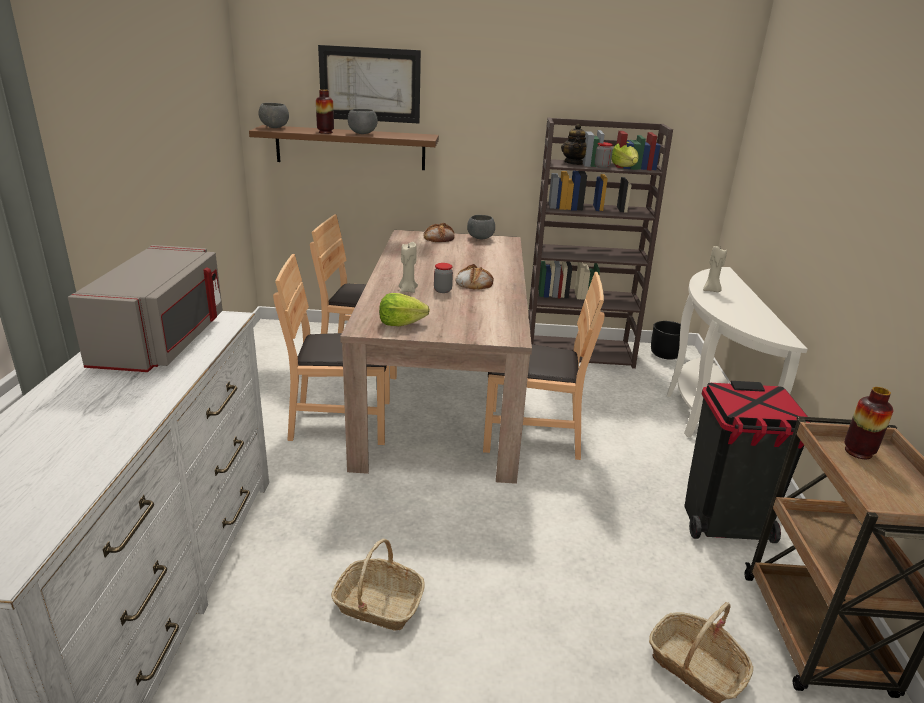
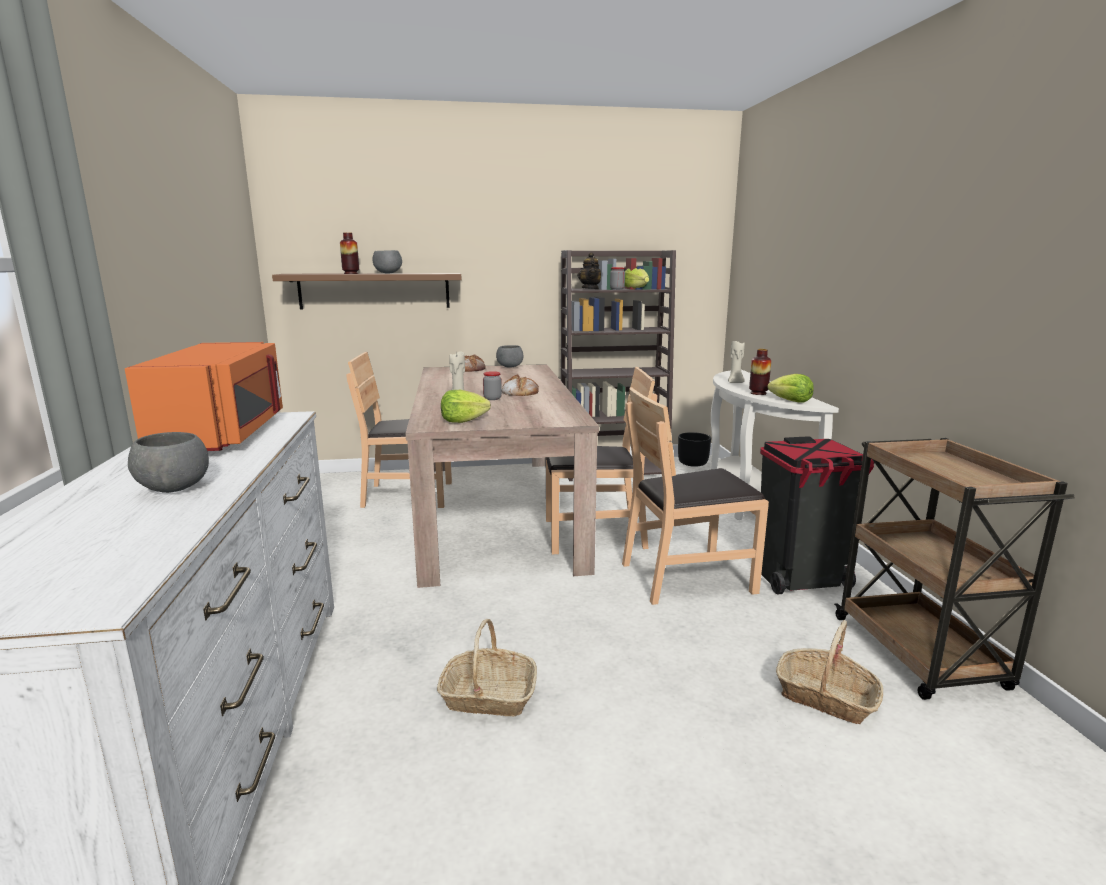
camera: 10 degrees left, 10 degrees down
(164, 341) = (224, 434): grey microwave -> orange microwave
(274, 127) = (297, 273): grey bowl -> grey bowl (173, 489)
(341, 421) = (398, 546): brown chair -> brown chair (687, 576)
(370, 84) = (391, 229): picture -> none
(758, 330) = (790, 401): none -> lettuce
(858, 452) = (925, 460): vase -> vase (758, 393)

